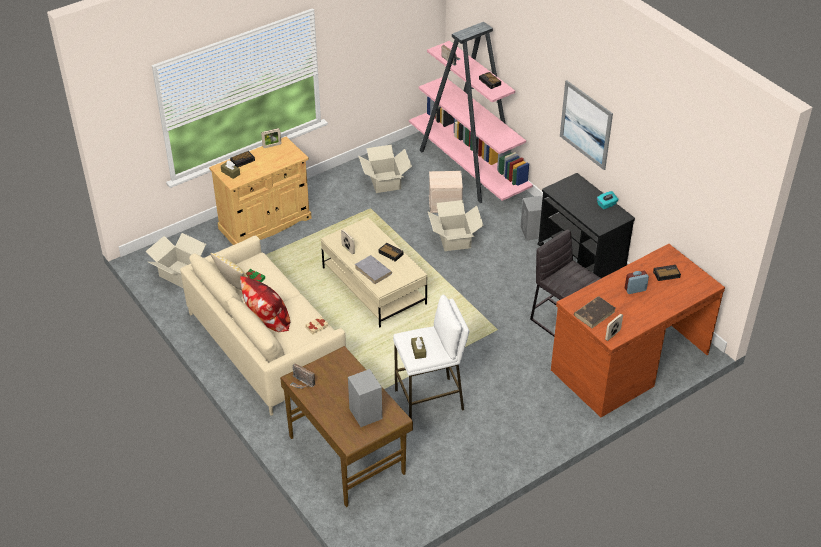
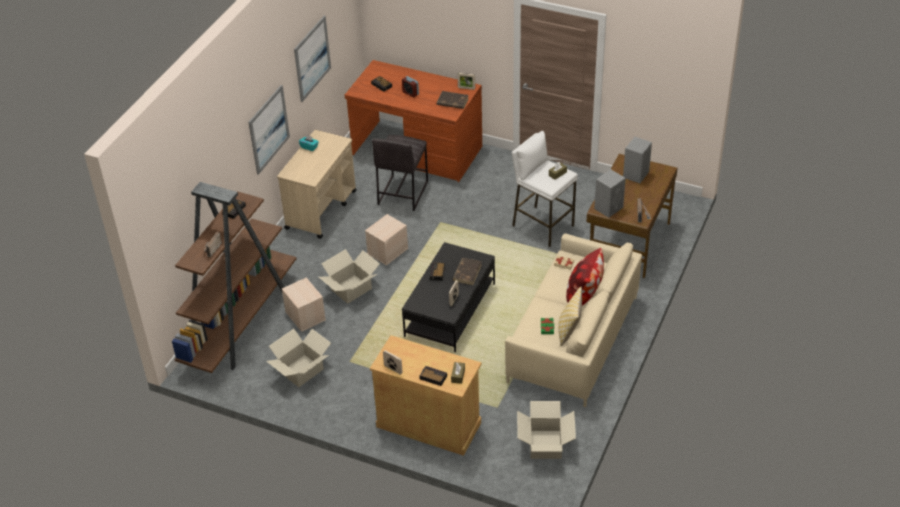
camera: 120 degrees left, 0 degrees up
(373, 271) = (467, 272): grey book -> brown book
(373, 286) = (450, 310): beige coffee table -> black coffee table
(468, 169) = (240, 323): pink bookcase -> brown bookcase
(486, 279) = (387, 250): none -> beige storage box
(532, 232) = (306, 248): grey speaker -> grey speaker (609, 207)
(581, 260) = (321, 209): black cart -> beige cart
(660, 158) = (312, 58): none -> picture

